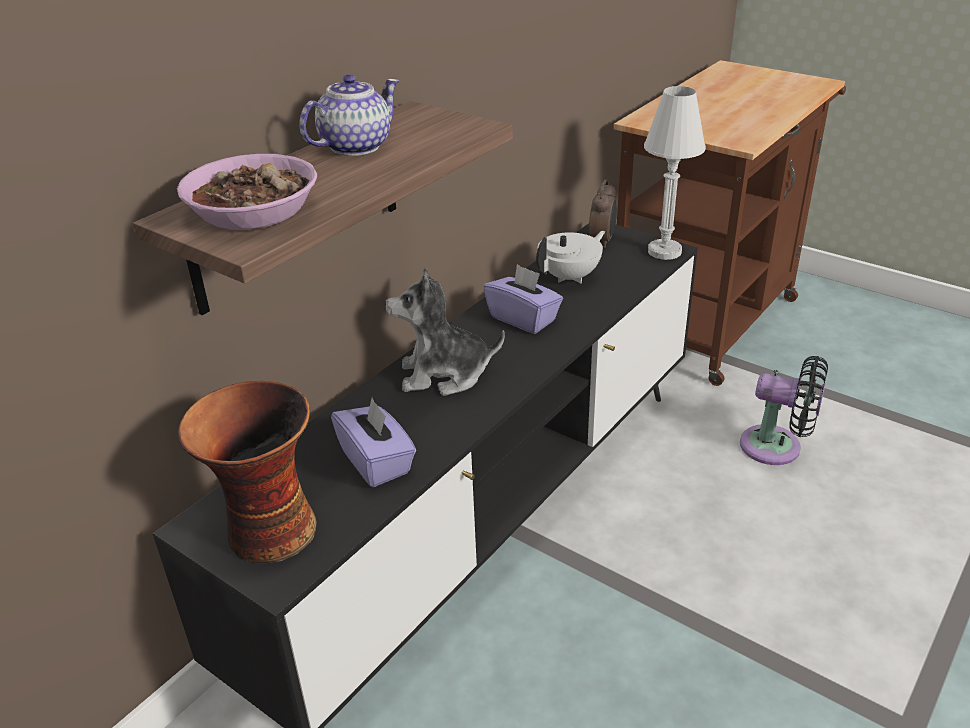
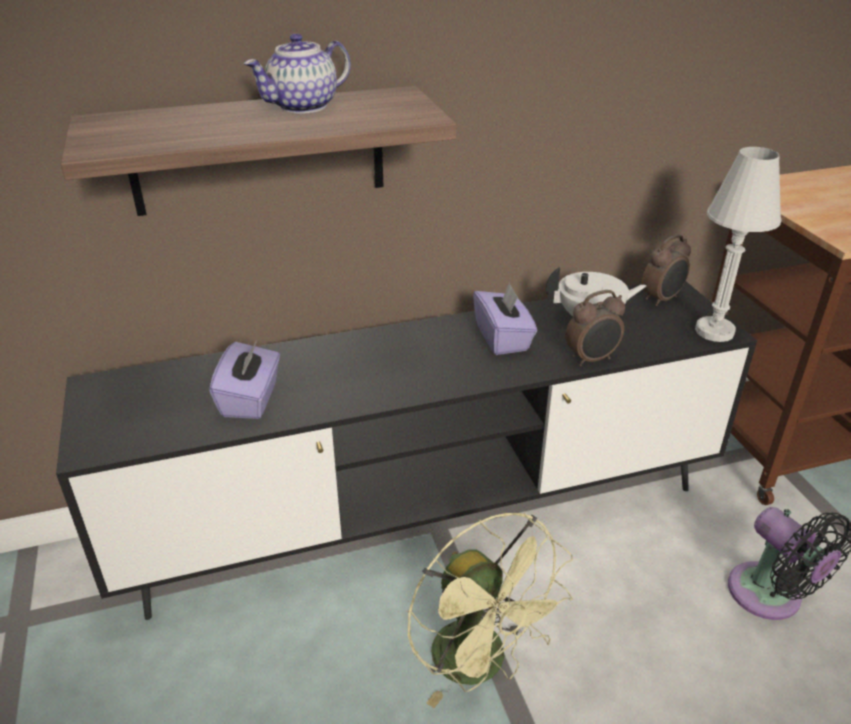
camera: 35 degrees right, 0 degrees up
(254, 210) = (146, 129): bowl -> none
(269, 532) = (124, 413): vase -> none
(355, 146) = (303, 106): teapot -> teapot turned 150 degrees clockwise
(444, 374) = (382, 356): plush toy -> none
(608, 307) = (592, 359): none -> alarm clock
(642, 607) = (481, 665): none -> green fan

